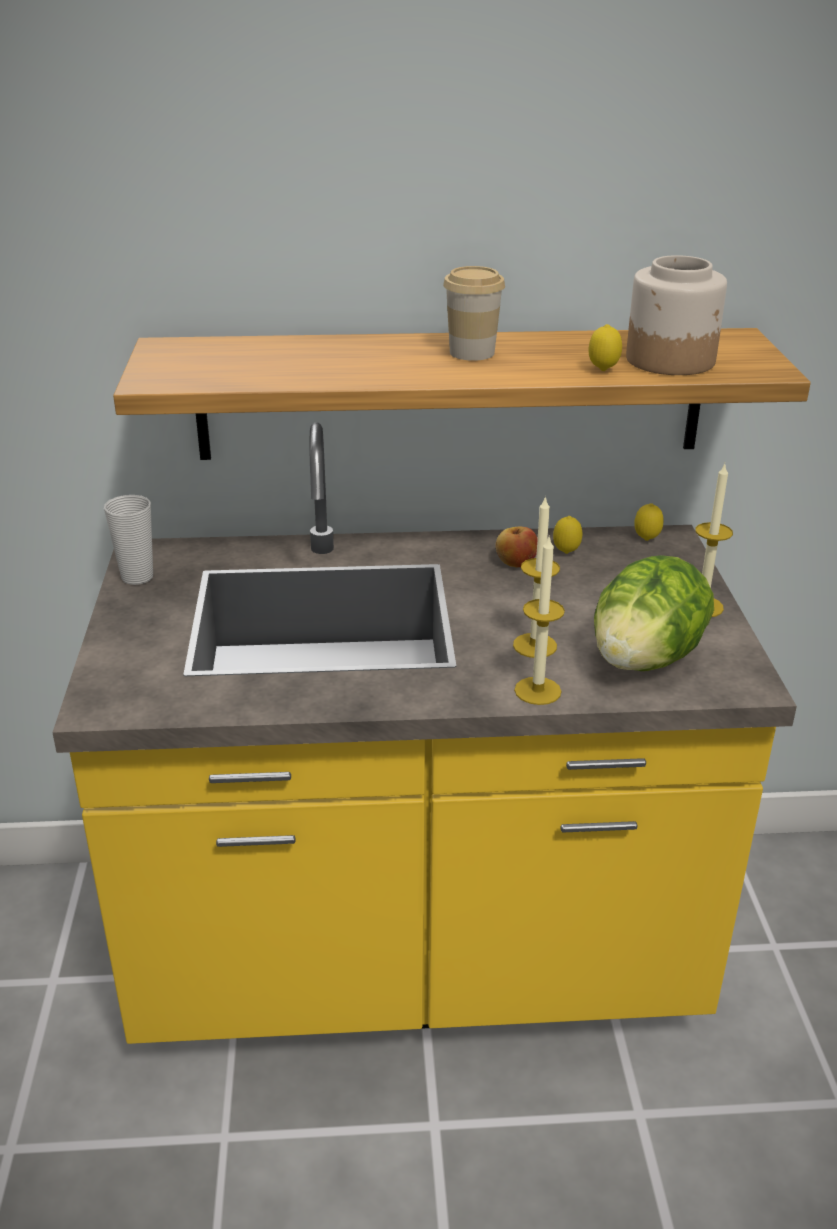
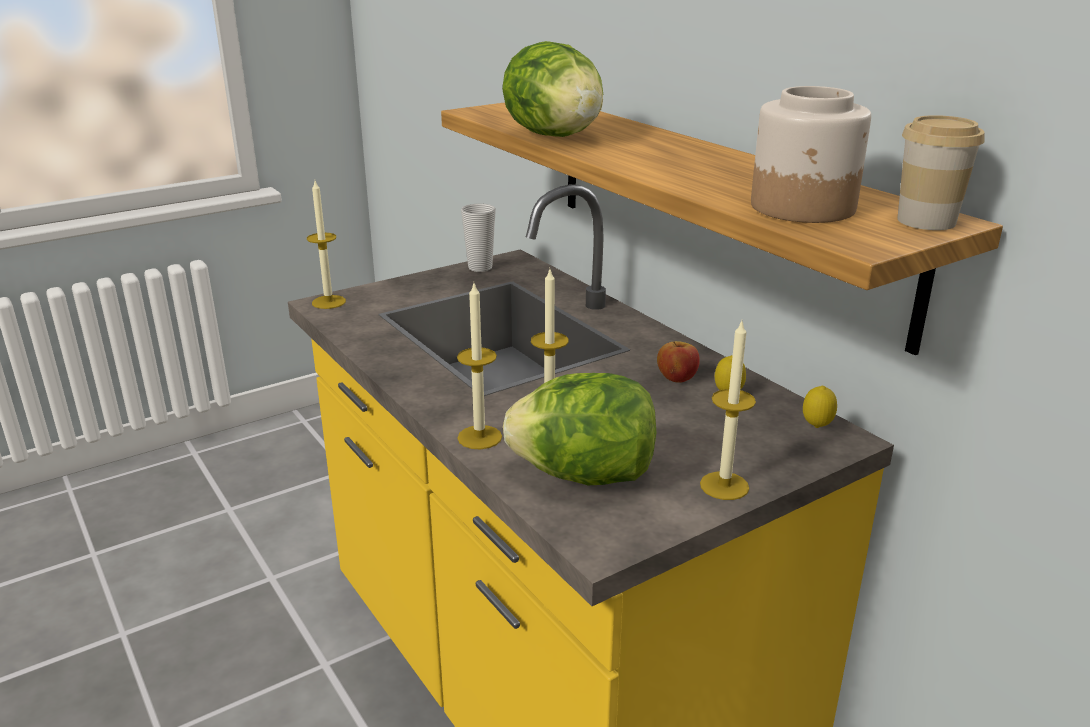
camera: 60 degrees right, 5 degrees down
(100, 701) = (329, 302): none -> candle
(331, 375) = (555, 136): none -> lettuce
(472, 353) = (680, 155): cup -> cup (926, 221)
(603, 371) = (720, 192): lemon -> none

